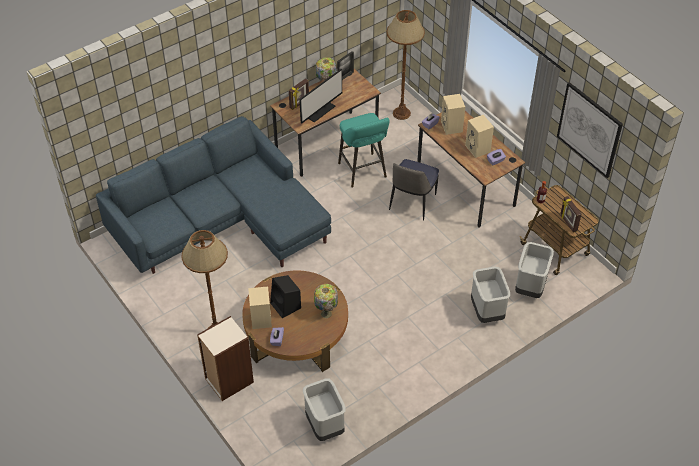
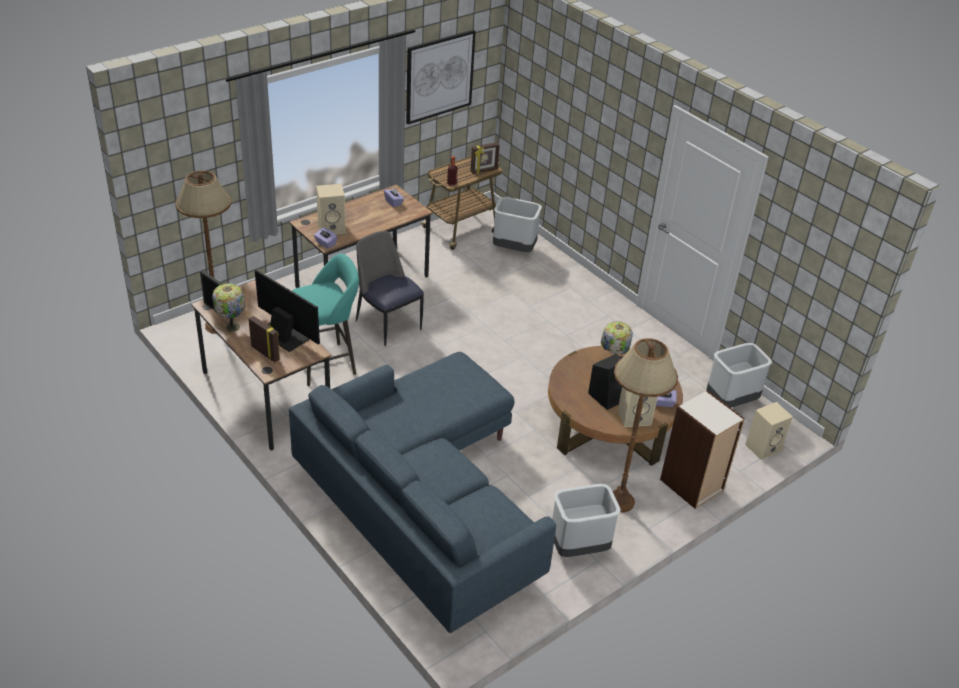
camera: 95 degrees left, 10 degrees down
(412, 203) = (387, 324): chair -> chair turned 150 degrees counterclockwise
(478, 149) = (372, 212): beige speaker -> beige speaker (763, 447)
(486, 311) = (551, 280): grey trash can -> grey trash can (578, 548)

